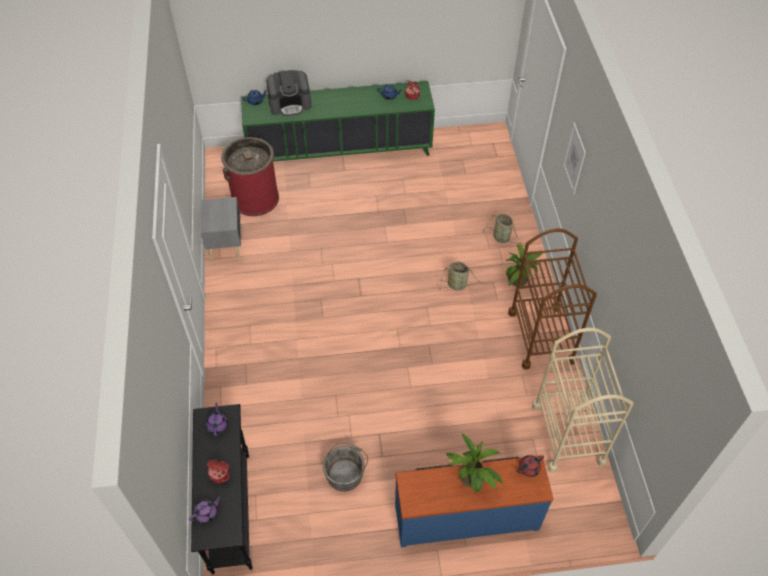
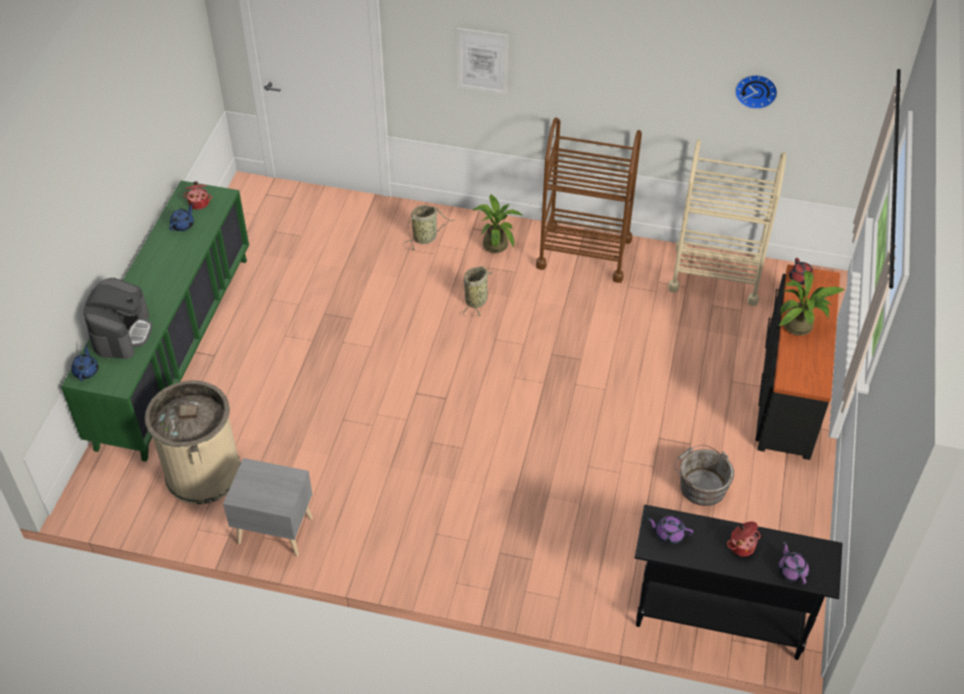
camera: 70 degrees left, 5 degrees down
(255, 198) = (203, 472): red trash can -> beige trash can
(466, 516) = (787, 391): blue dresser -> black dresser
(645, 338) = (756, 89): none -> wall clock

